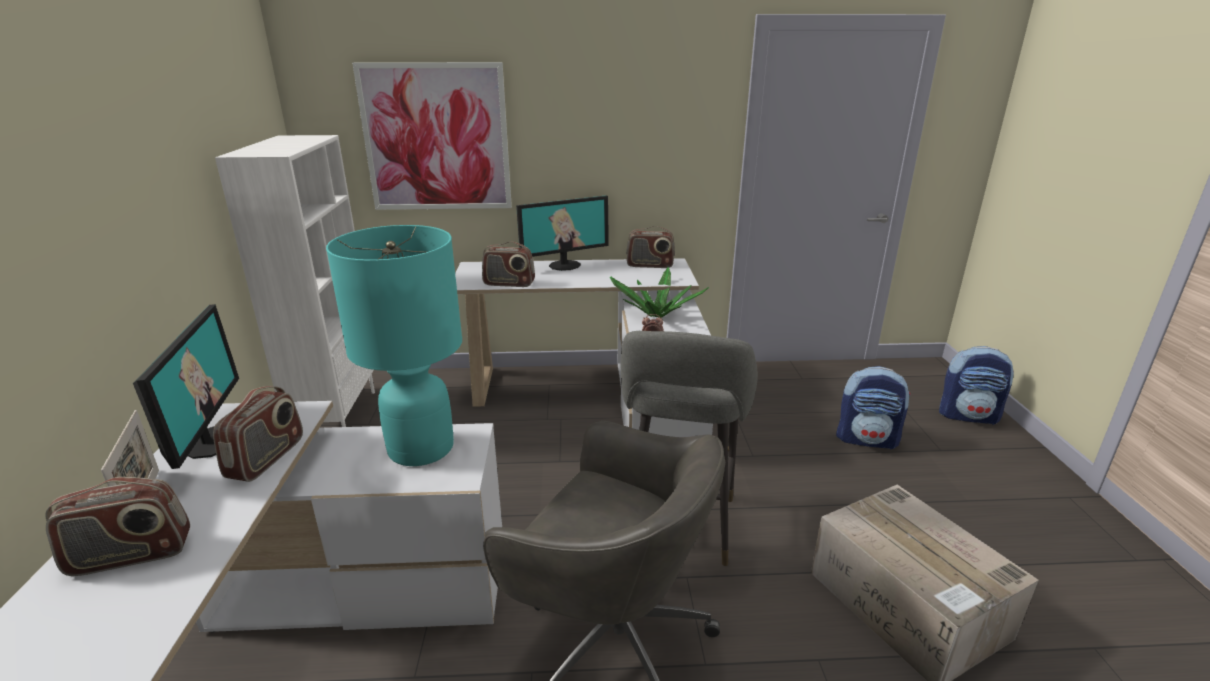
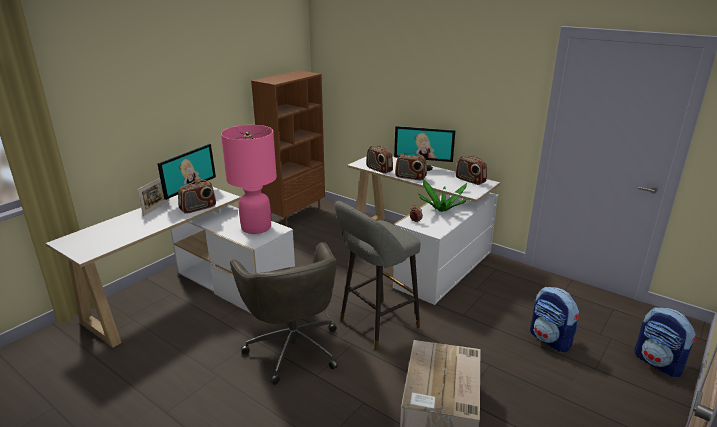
camera: 40 degrees right, 0 degrees up
(131, 555) = (137, 221): radio -> radio (410, 177)
(338, 415) = (295, 216): white bookcase -> brown bookcase
(421, 449) = (256, 227): turquoise table lamp -> pink table lamp
(436, 138) = (372, 81): picture -> none

